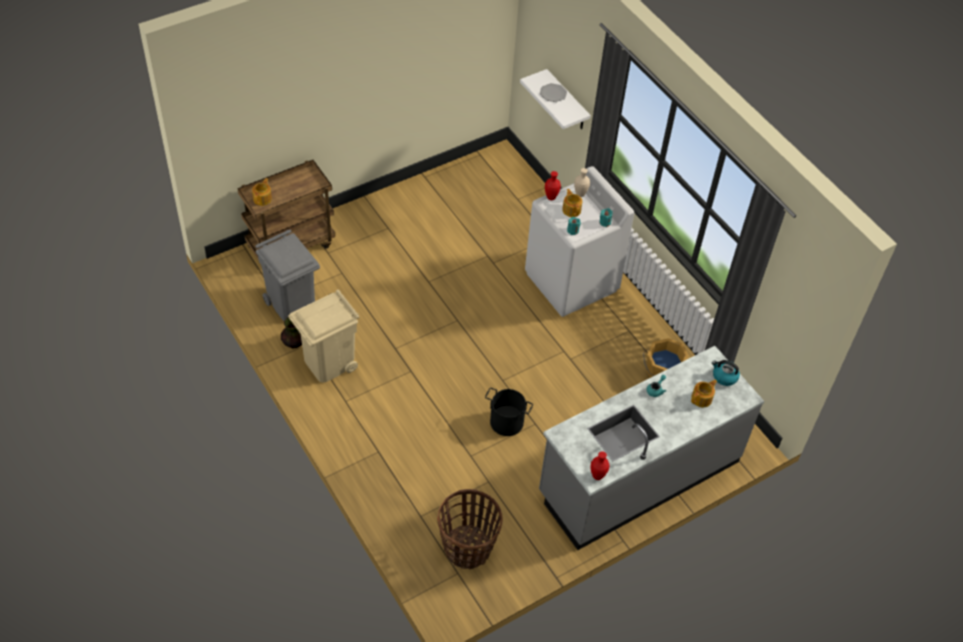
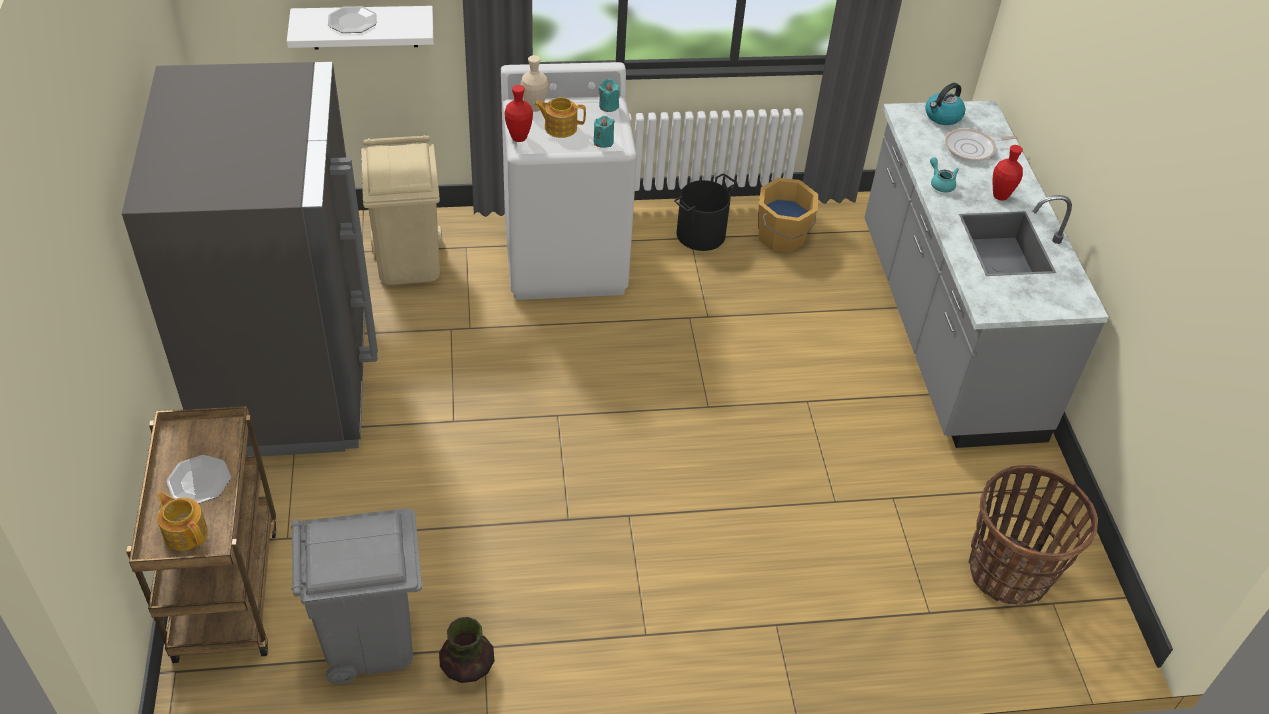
camera: 65 degrees left, 5 degrees down
(289, 190) = (199, 481): none -> plate
(328, 363) = (546, 630): beige trash can -> beige trash can (409, 262)
(417, 211) = (289, 378): none -> grey fridge
(507, 421) = (788, 432): black bucket -> black bucket (700, 233)
(597, 476) = (1079, 297): red vase -> red vase (1000, 196)
(702, 398) = (972, 149): teapot -> frying pan

